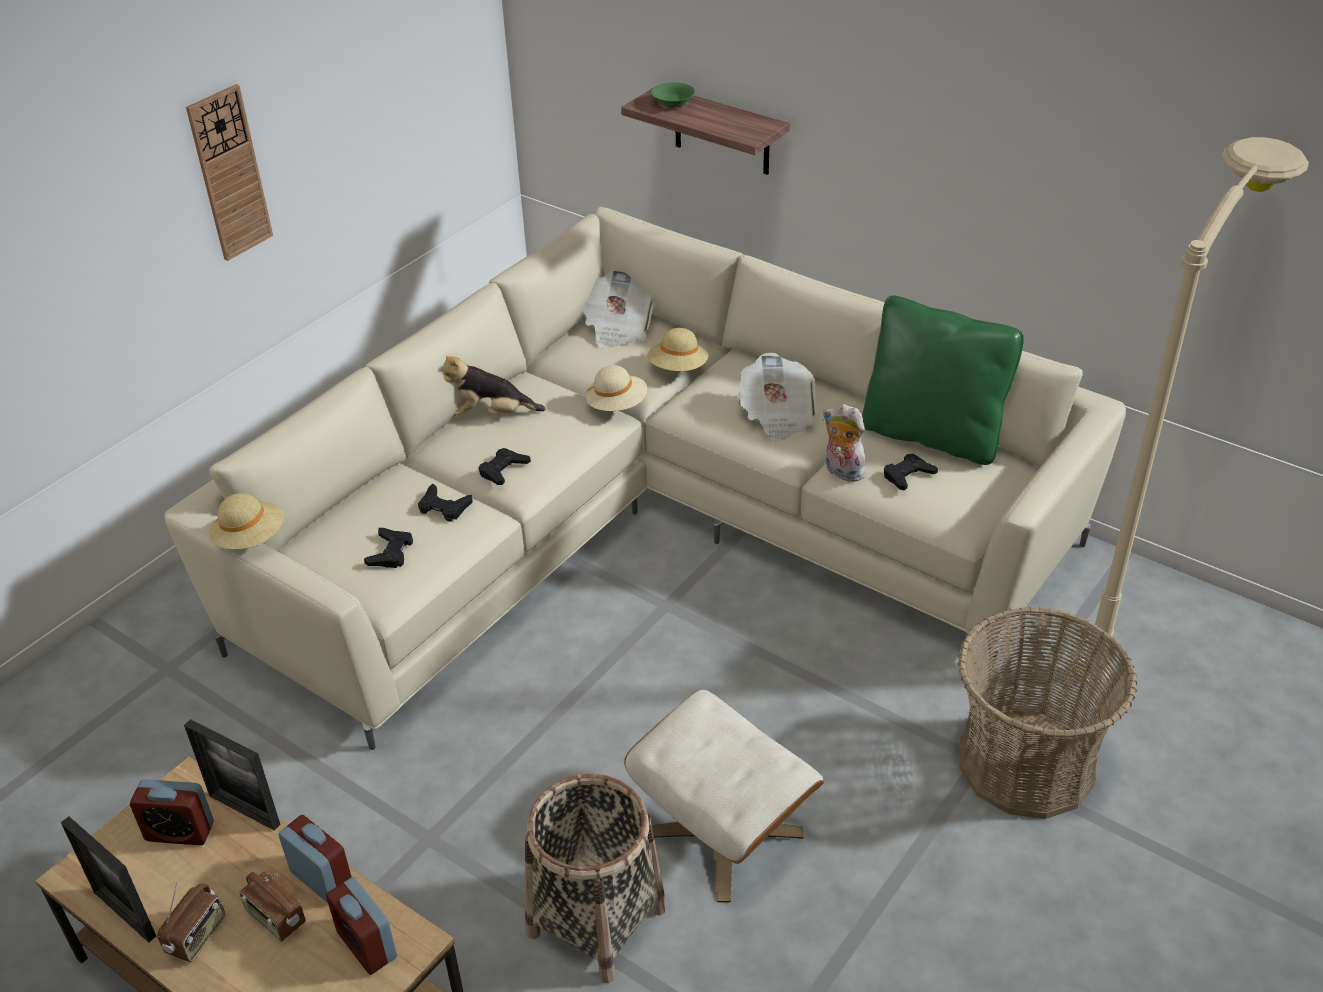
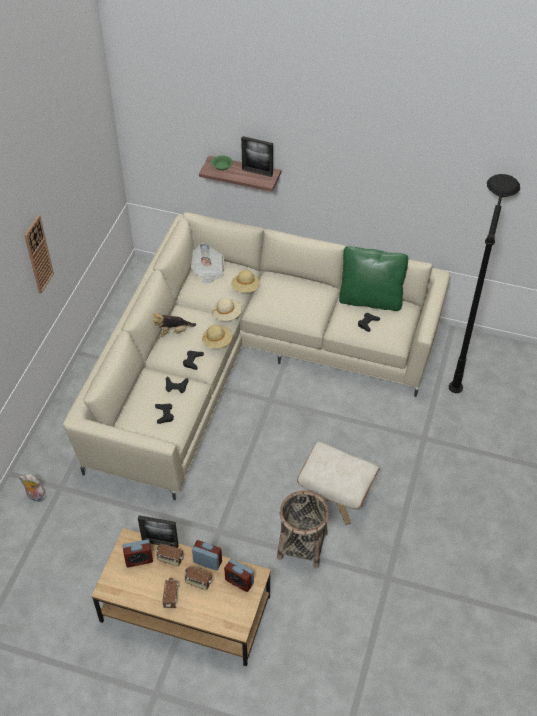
camera: 20 degrees left, 10 degrees up
(124, 914) = (137, 598): picture frame -> picture frame (257, 172)
(245, 850) = (170, 559): none -> radio
(251, 539) = (111, 427): beige hat -> beige hat (217, 341)
(777, 416) = (301, 305): newspaper -> none
(841, 472) = (339, 327): plush toy -> plush toy (35, 497)
(1026, 763) = (442, 434): basket -> none
(1133, 612) = (463, 355): beige floor lamp -> black floor lamp

